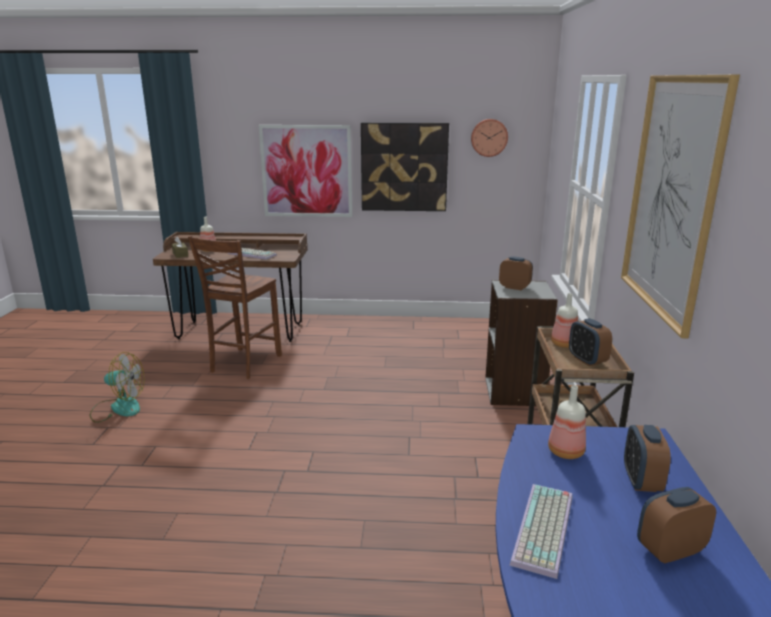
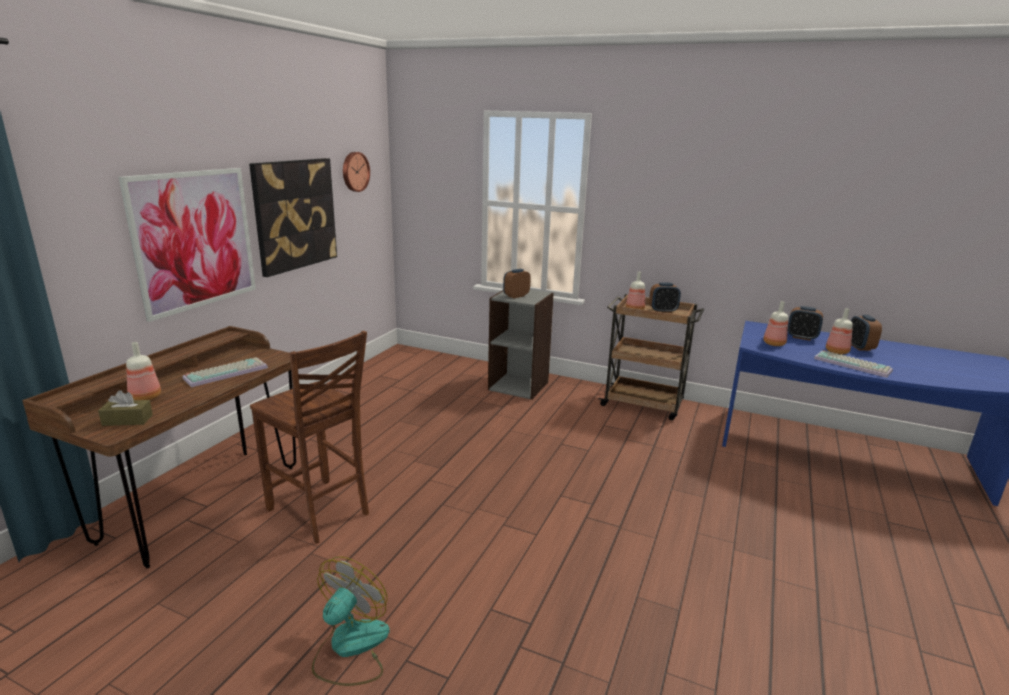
camera: 70 degrees left, 0 degrees up
(600, 517) = (837, 352): none -> bottle
(671, 197) = (707, 190): picture -> none

